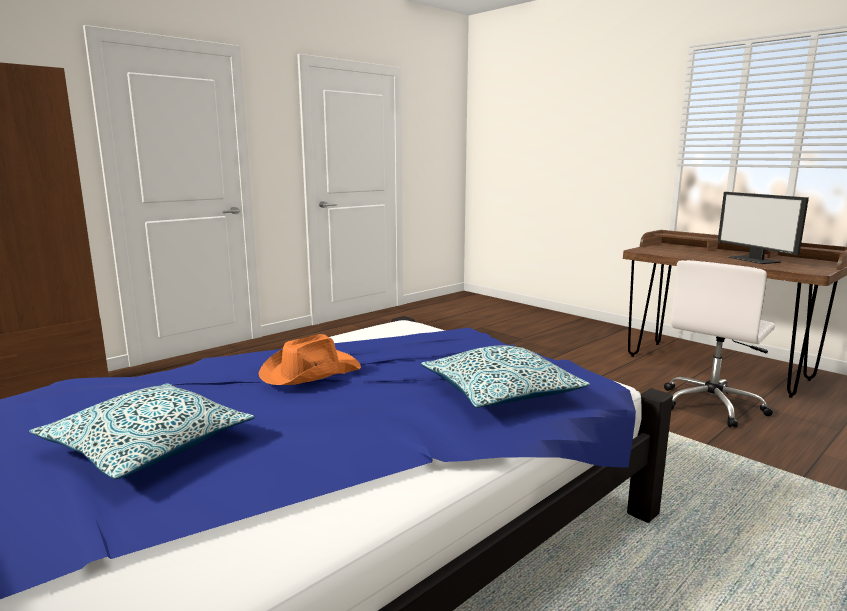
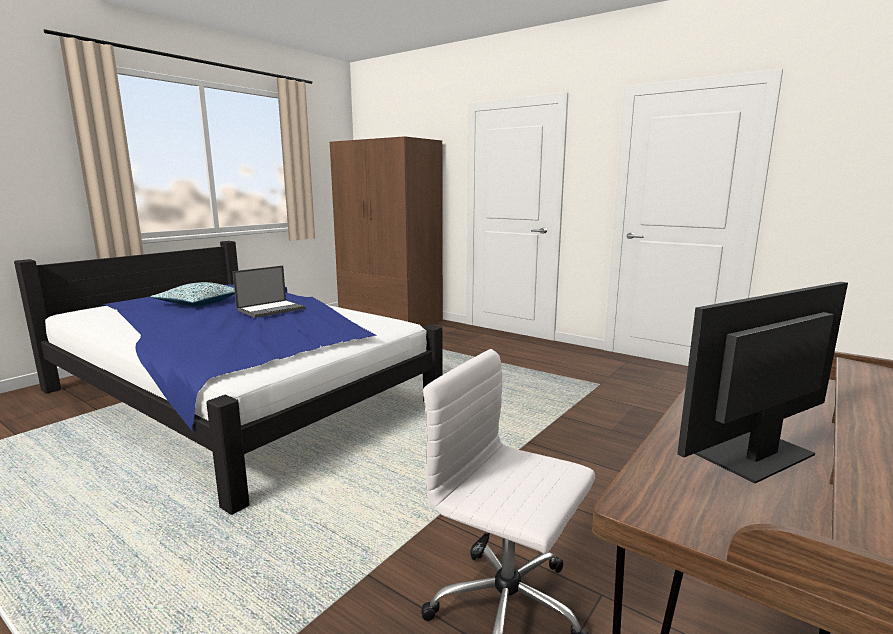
camera: 80 degrees right, 0 degrees up
(309, 372) = (271, 309): orange hat -> laptop
(501, 393) = (220, 344): pillow -> none

